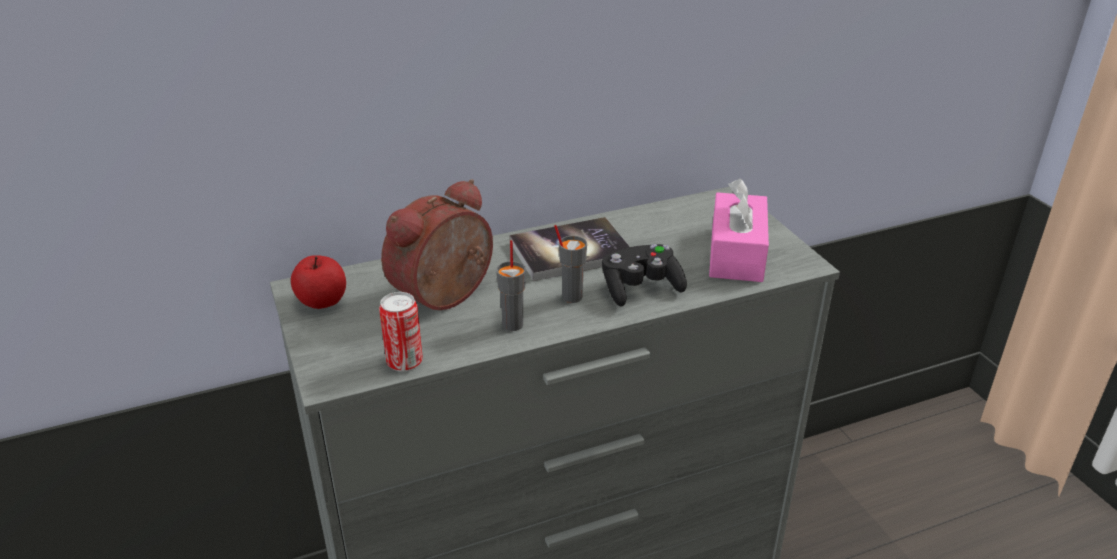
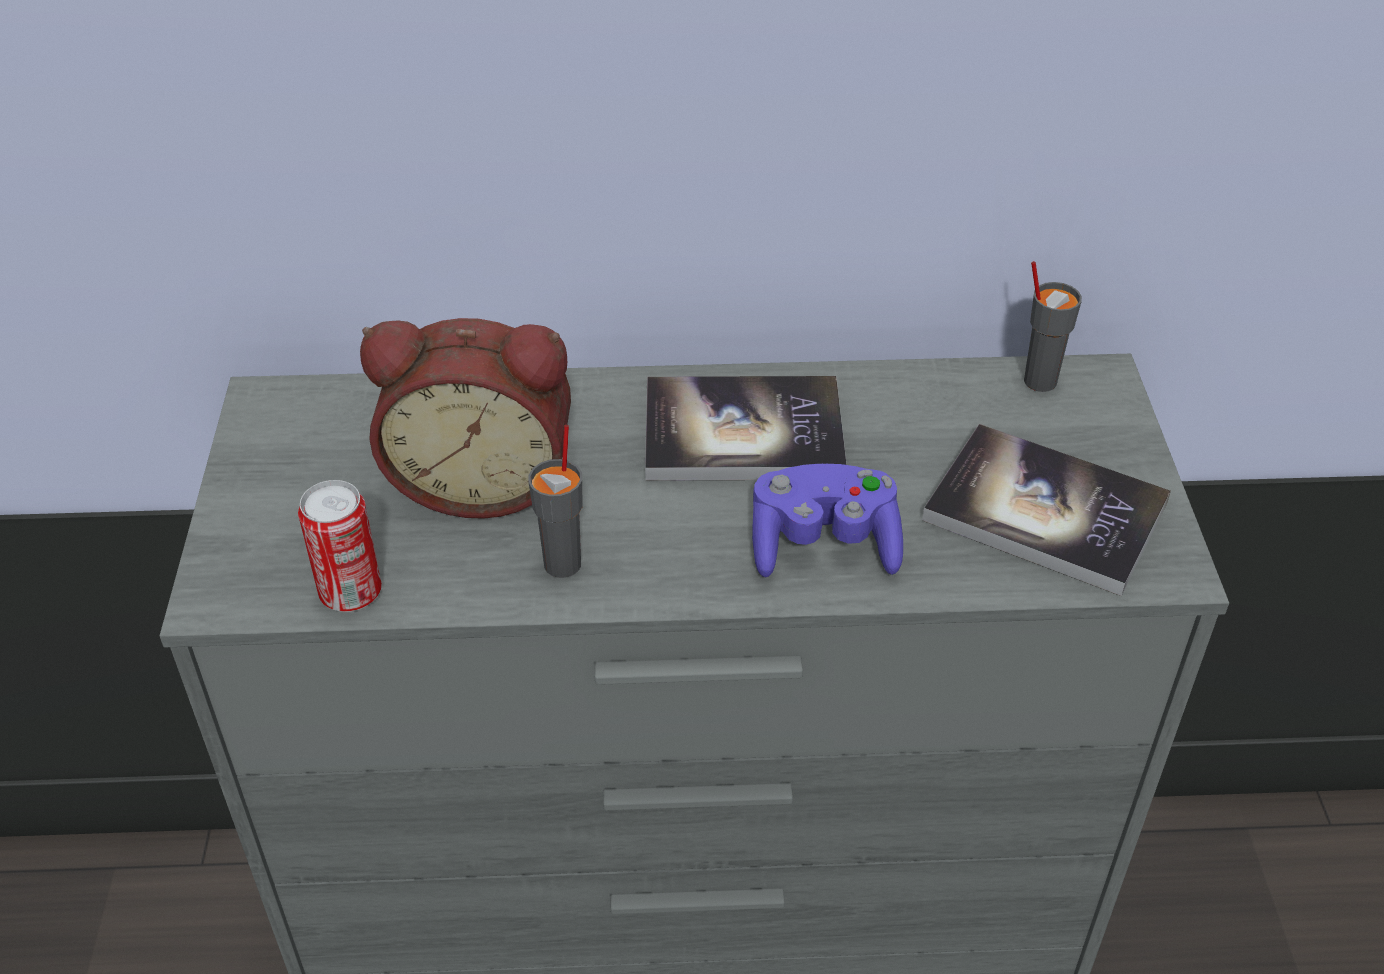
camera: 20 degrees right, 10 degrees up
(322, 301) = (287, 437): apple -> none
(446, 298) = (483, 480): alarm clock -> alarm clock turned 150 degrees counterclockwise
(571, 297) = (692, 531): grey cup -> grey cup (1039, 380)
(640, 289) = (823, 545): black game controller -> purple game controller
(736, 254) = (1045, 512): pink tissue box -> book

